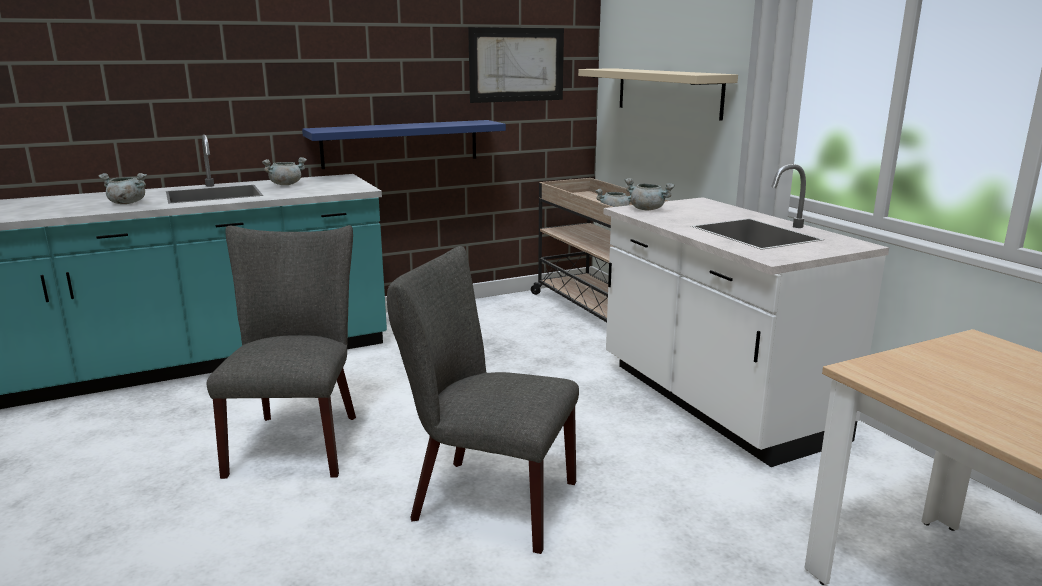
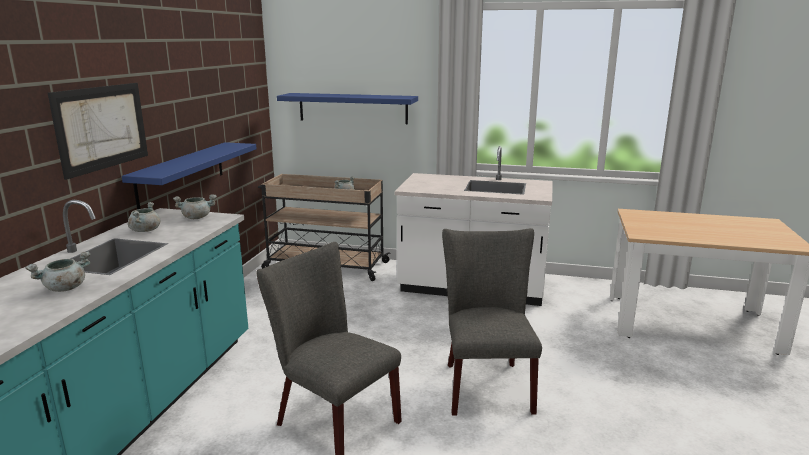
camera: 50 degrees left, 0 degrees up
(484, 500) = (485, 383): grey chair -> grey chair turned 120 degrees clockwise
(517, 65) = (234, 96): picture -> picture (102, 127)
(648, 209) = (417, 186): grey cooking pot -> grey cooking pot (197, 217)
(668, 92) = (352, 108): beige shelf -> blue shelf

